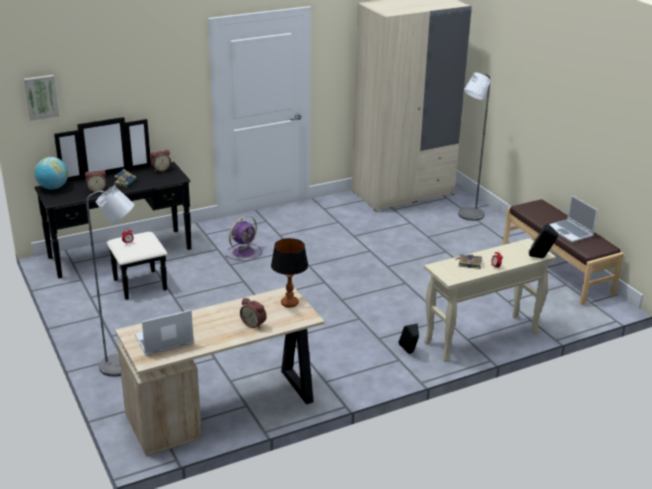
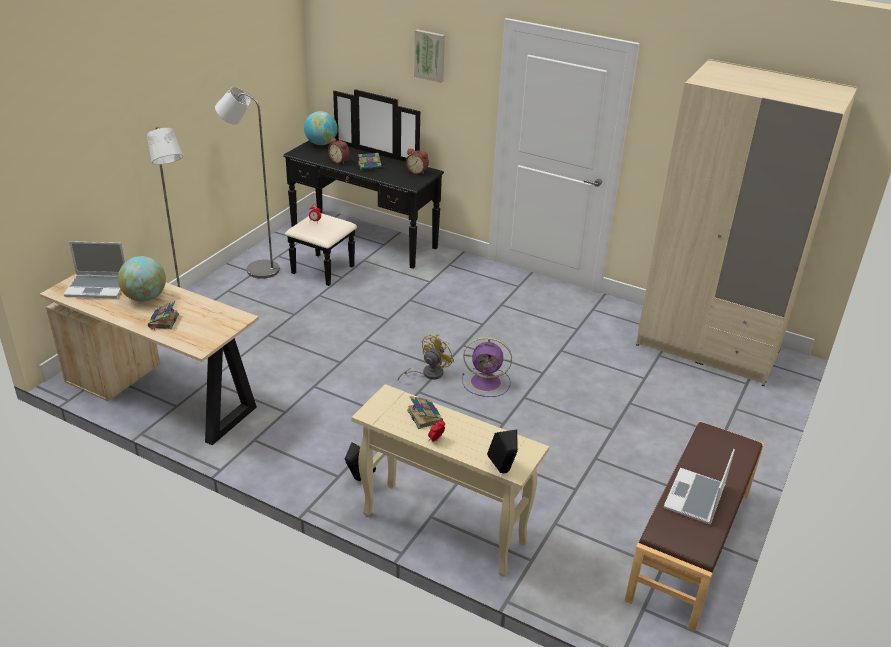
camera: 55 degrees right, 5 degrees up
(41, 97) = (331, 49): picture -> picture (430, 55)
(163, 341) = (98, 287): laptop -> laptop turned 150 degrees clockwise
(209, 323) = (145, 298): none -> globe
(244, 252) = (442, 298): purple fan -> purple fan (487, 382)
(254, 324) = (163, 321): alarm clock -> book
(289, 303) = (219, 327): table lamp -> none
(326, 289) = (428, 374): none -> yellow fan
(468, 216) = (724, 417): grey floor lamp -> grey floor lamp (256, 269)

